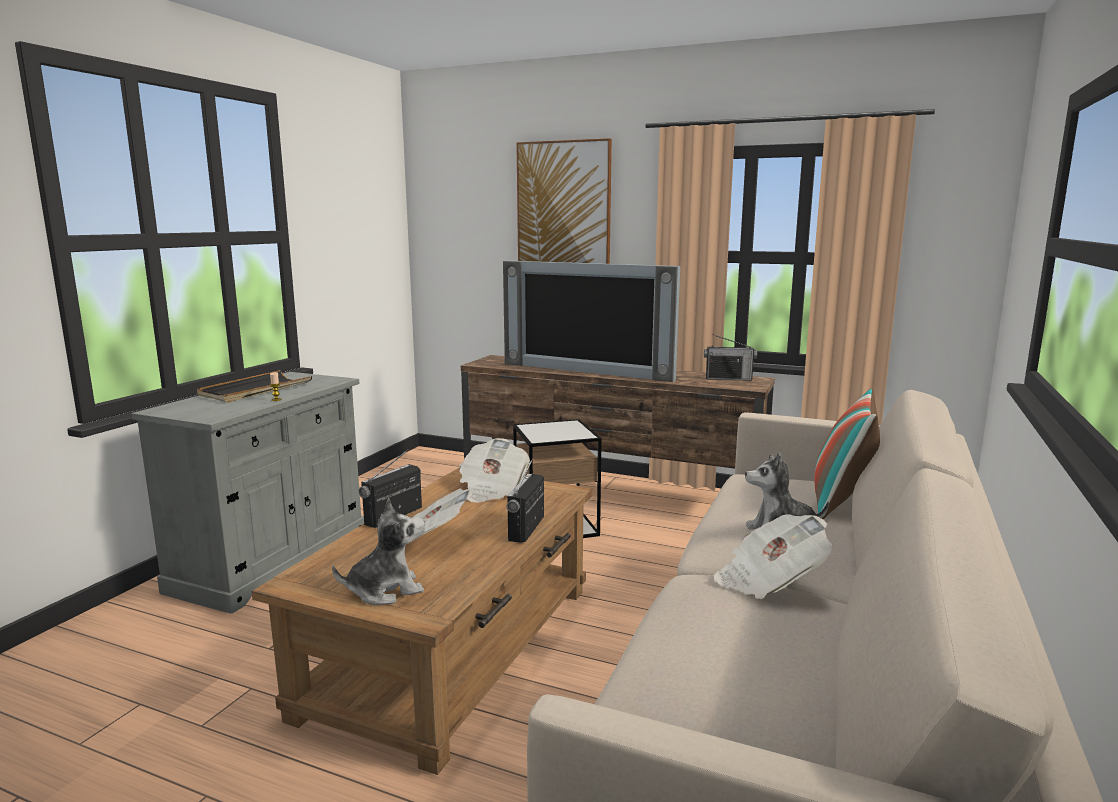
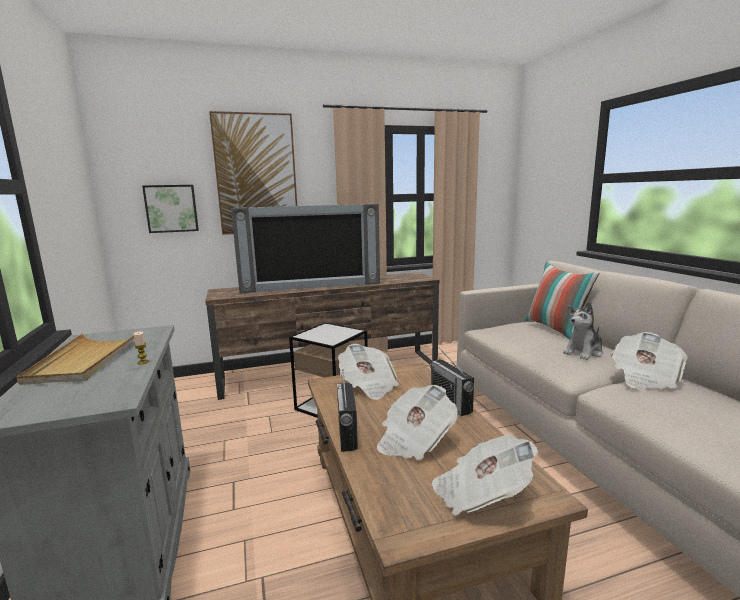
camera: 40 degrees left, 0 degrees up
(255, 390) = (85, 360): black tray -> beige tray
(385, 590) = (480, 494): plush toy -> newspaper
(473, 256) = (171, 208): none -> picture
(728, 378) = (402, 276): radio -> none

